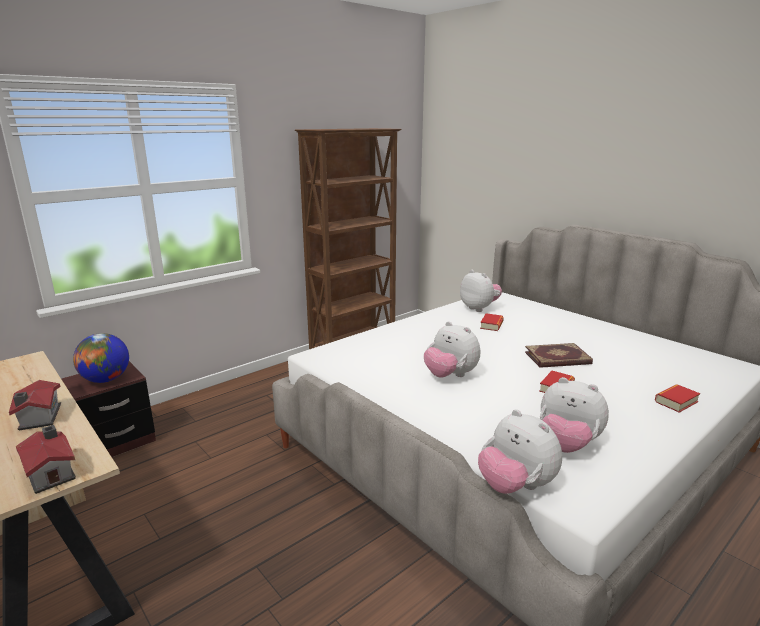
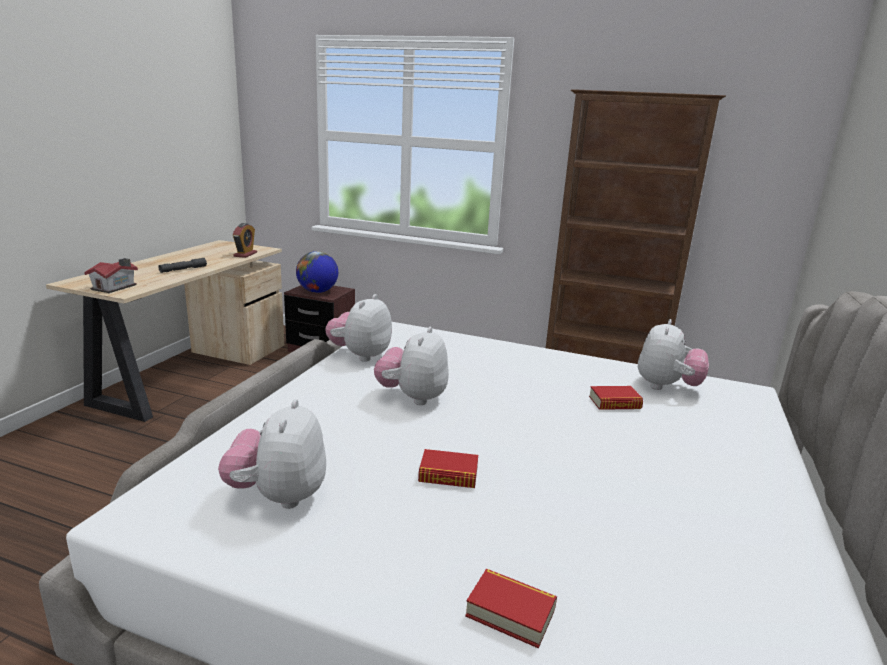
camera: 60 degrees right, 0 degrees up
(33, 373) = (245, 254): none -> alarm clock
(38, 418) = (183, 269): toy house -> grey flashlight
(515, 486) = (170, 467): plush toy -> plush toy (360, 355)
(557, 358) = (559, 468): book -> none

